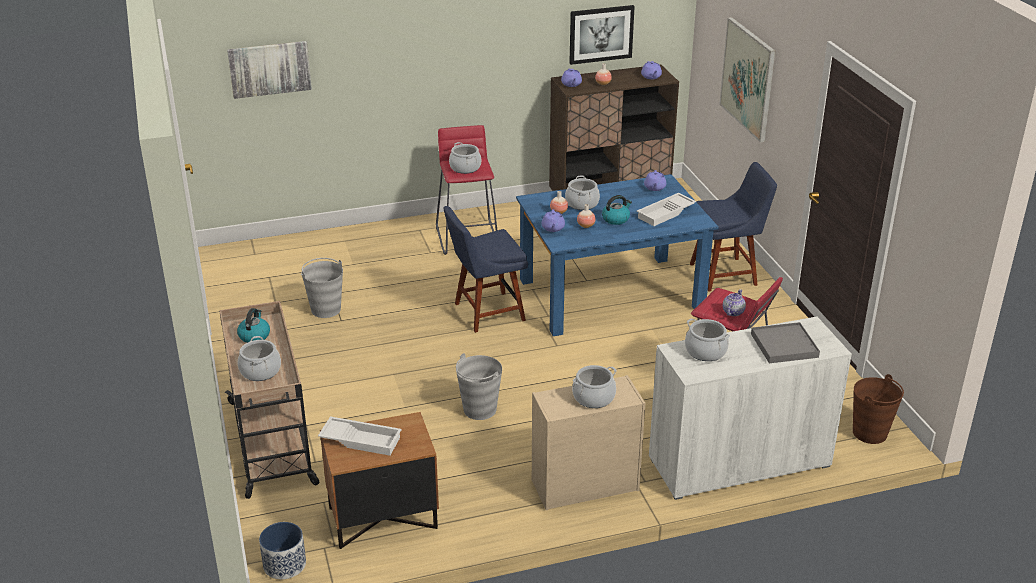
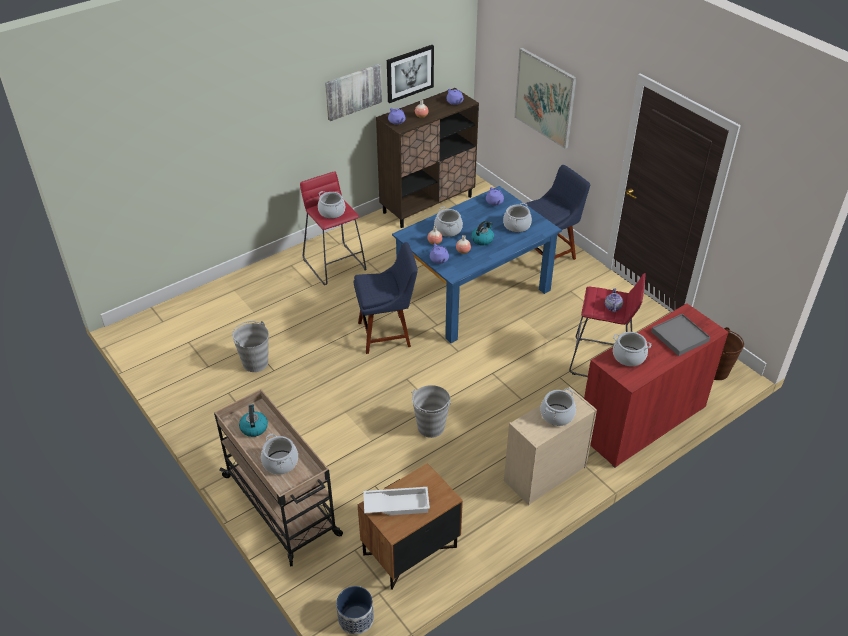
camera: 20 degrees left, 10 degrees up
(269, 69) = (151, 163): picture -> picture (353, 91)
(486, 313) = (387, 334): blue chair -> blue chair turned 150 degrees counterclockwise
(666, 213) = (517, 225): white tray -> cooking pot
(739, 462) = (642, 421): white cabinet -> red cabinet

